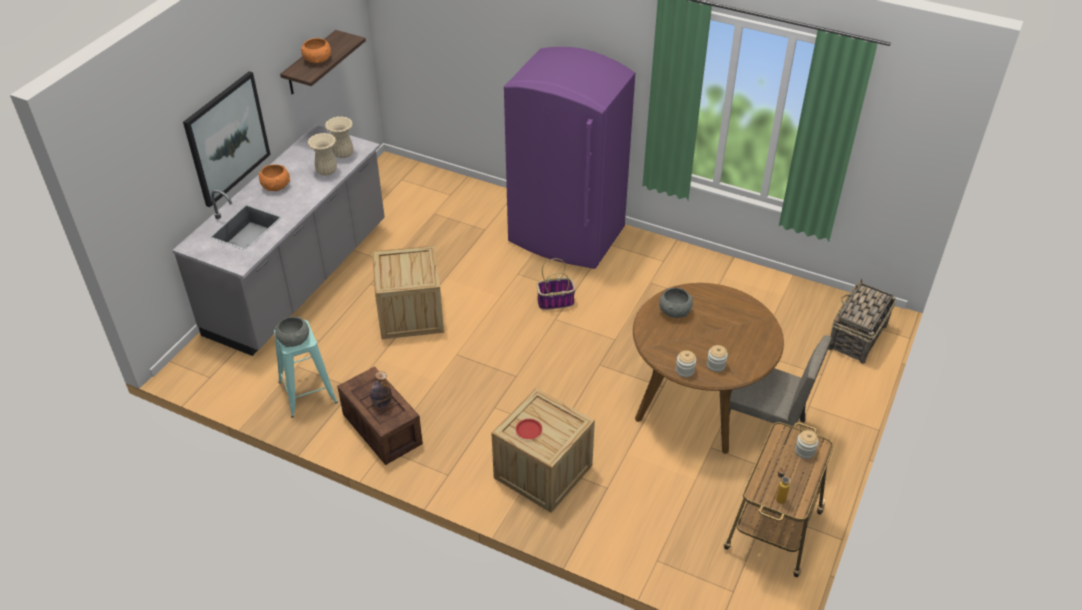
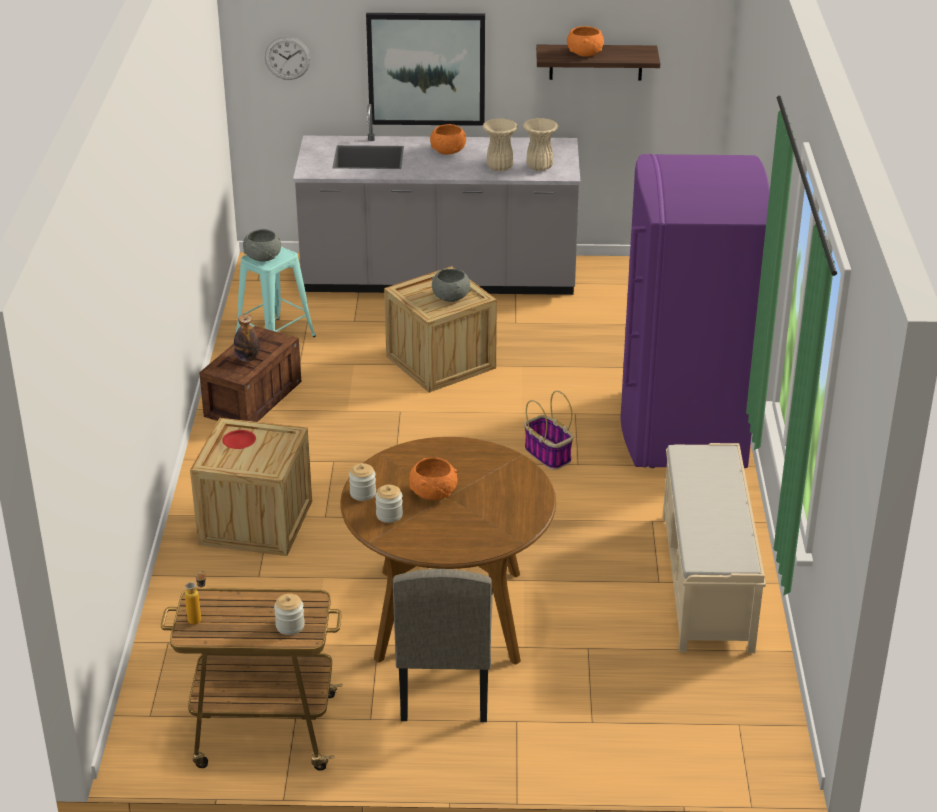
camera: 65 degrees right, 10 degrees down
(143, 197) = (287, 58): none -> wall clock
(675, 311) = (469, 463): grey bowl -> grey bowl (450, 296)
(700, 337) = (433, 492): none -> orange bowl
(719, 283) = (706, 582): none -> beige bench
(856, 337) = (703, 745): basket -> none

